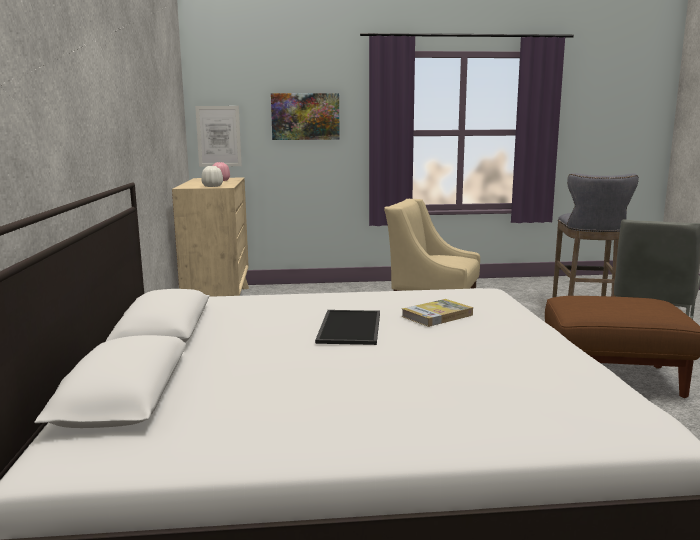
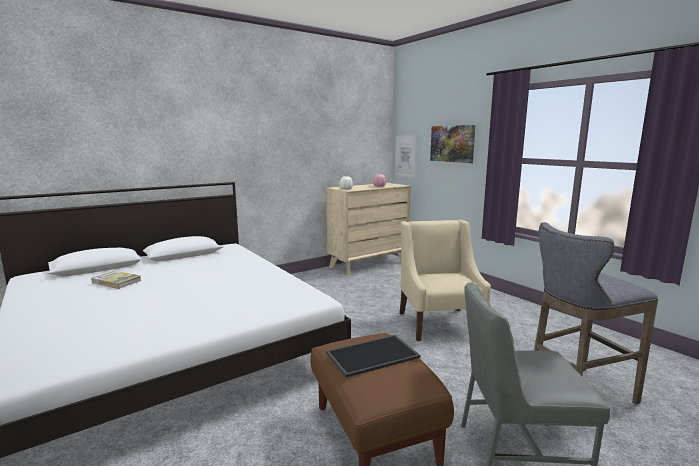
camera: 60 degrees right, 0 degrees up
(348, 327) = (197, 280): tray -> tray (372, 354)
(437, 316) = (235, 295): book -> book (116, 281)

